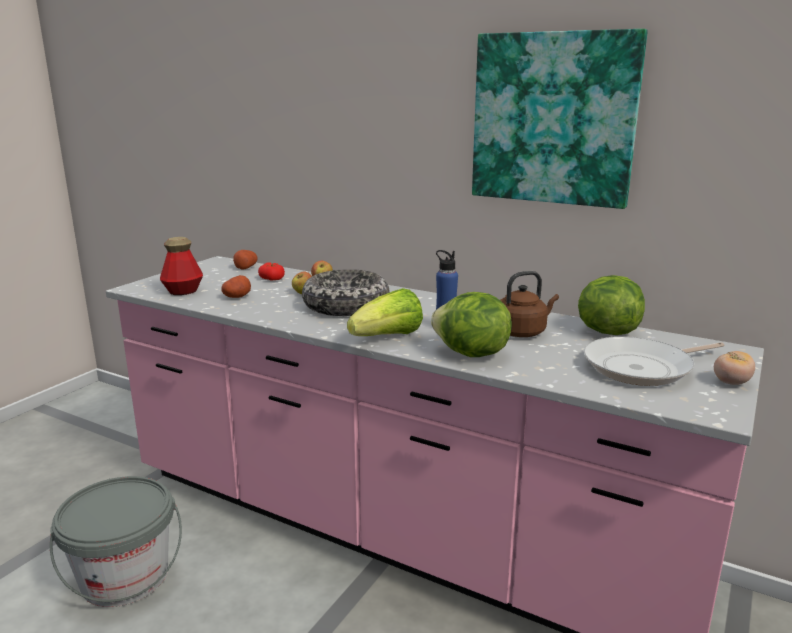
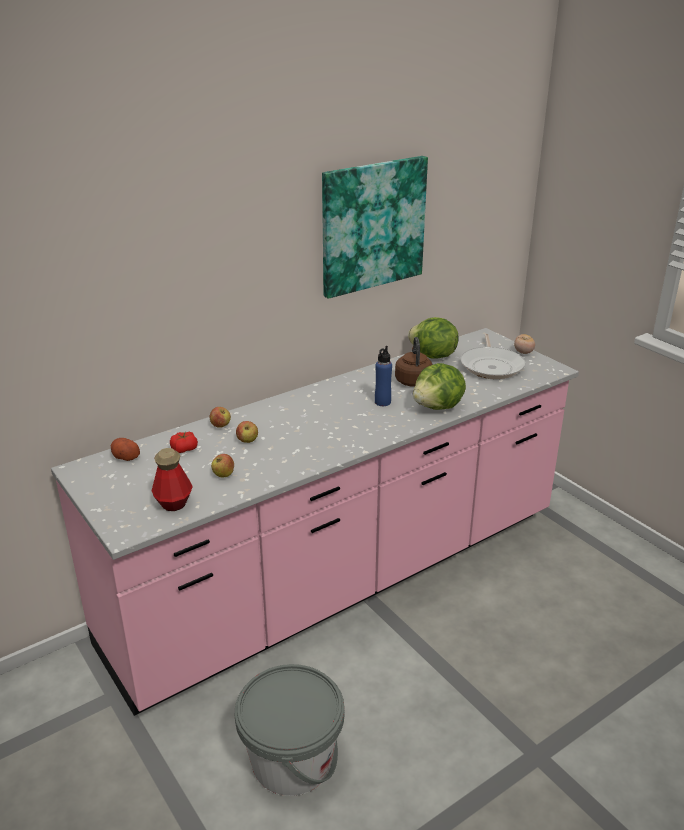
camera: 65 degrees left, 10 degrees up
(237, 297) = (223, 475): potato -> apple
(346, 306) = (301, 428): bowl -> none
(388, 337) = (386, 427): lettuce -> none

